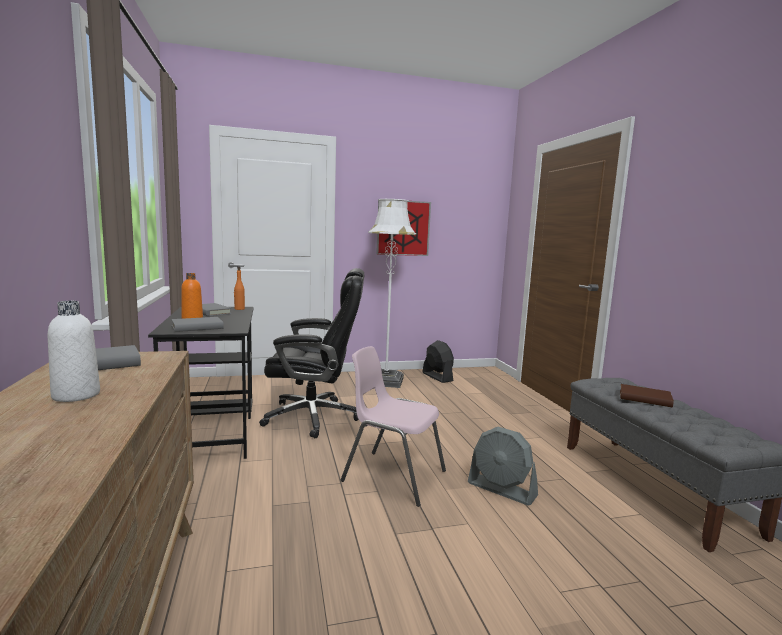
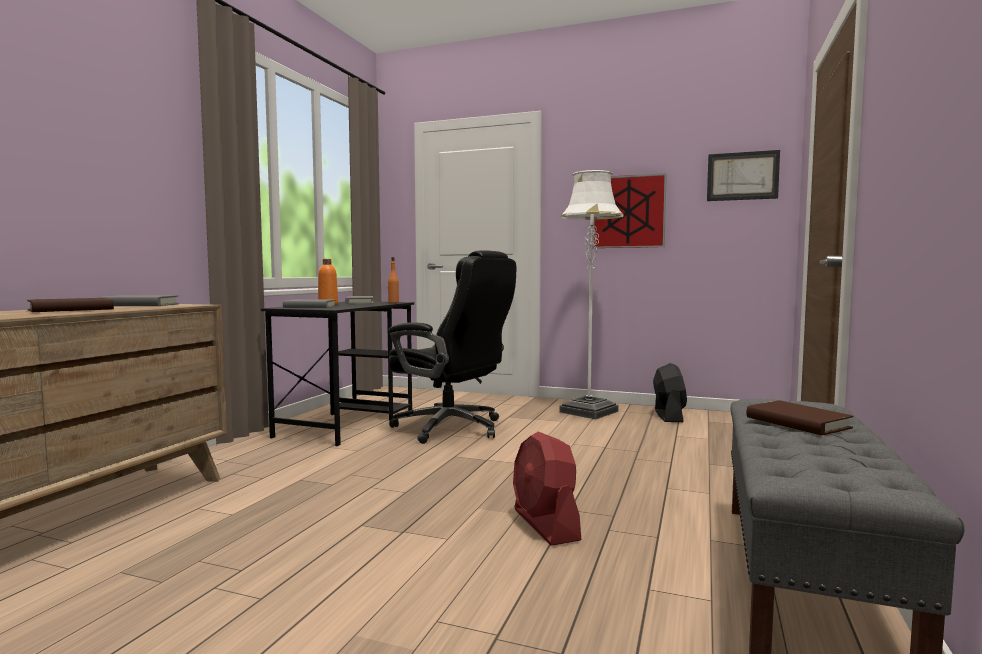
camera: 35 degrees right, 5 degrees down
(76, 395) = (71, 310): white bottle -> brown book
(392, 476) = (442, 485): pink chair -> none
(477, 209) = (742, 176): none -> picture
(502, 489) = (545, 525): grey fan -> red fan

